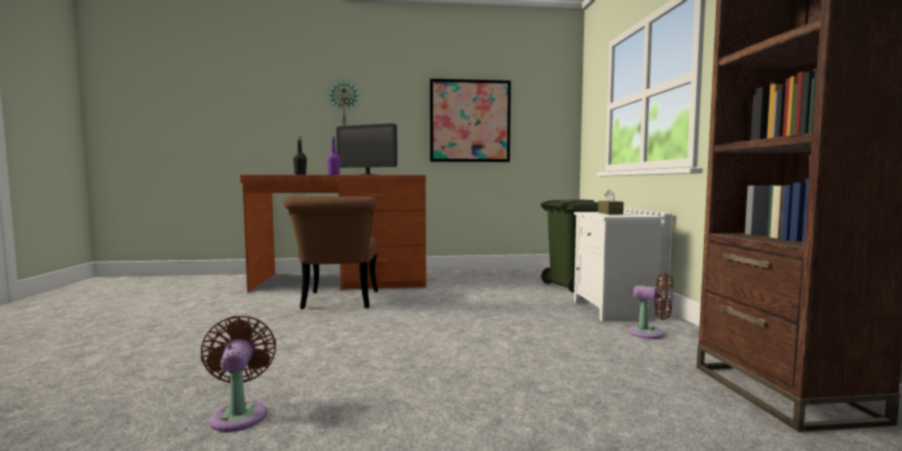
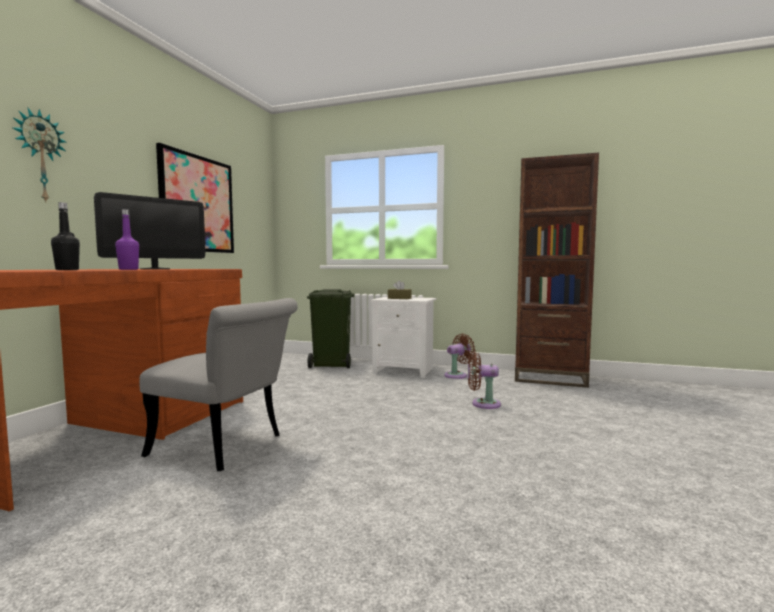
camera: 65 degrees left, 0 degrees up
(239, 414) = (553, 521): brown fan -> brown fan (482, 404)
(339, 302) = (227, 447): brown chair -> grey chair

